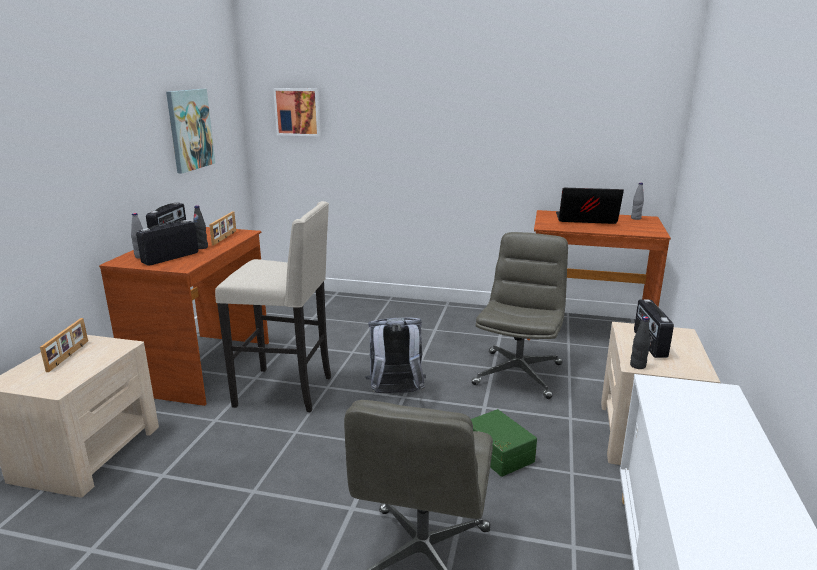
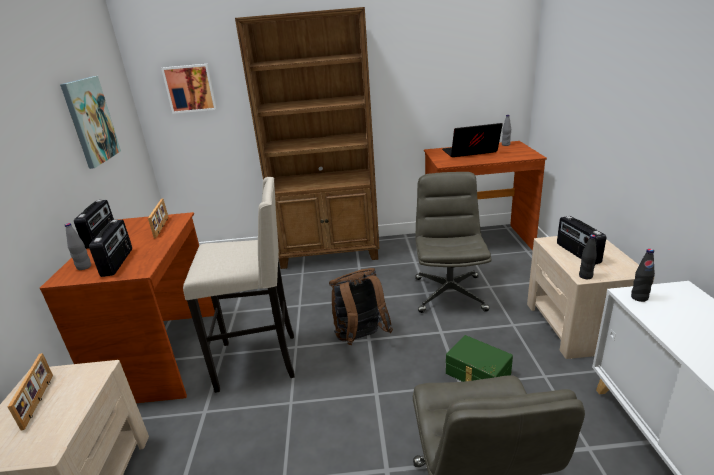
camera: 15 degrees left, 5 degrees up
(170, 258) = (118, 262): radio -> radio turned 150 degrees clockwise
(202, 247) = (145, 243): black bottle -> black bottle (639, 297)
(395, 394) = (360, 339): grey backpack -> brown backpack
(412, 311) = (330, 253): none -> brown bookcase

